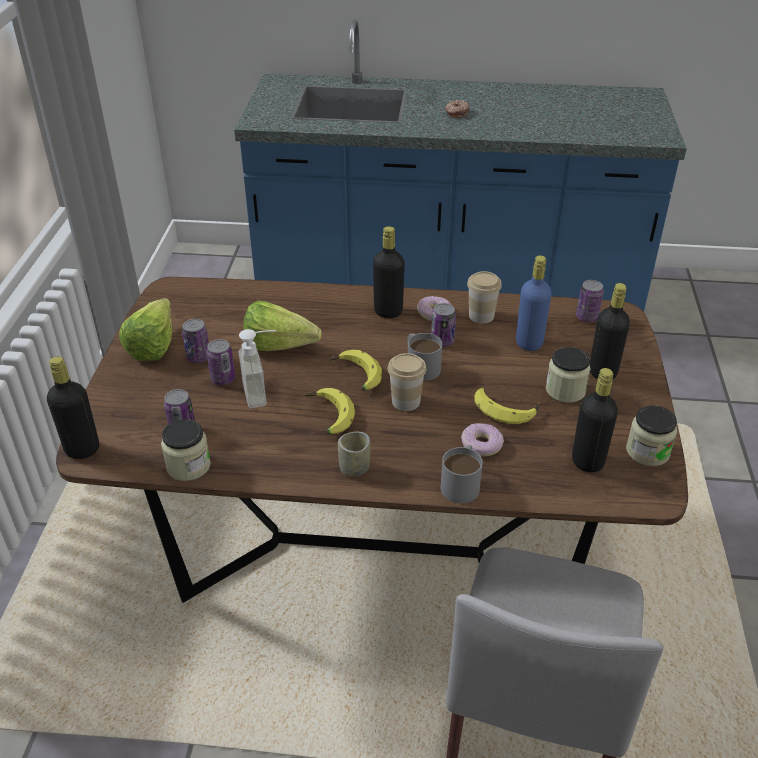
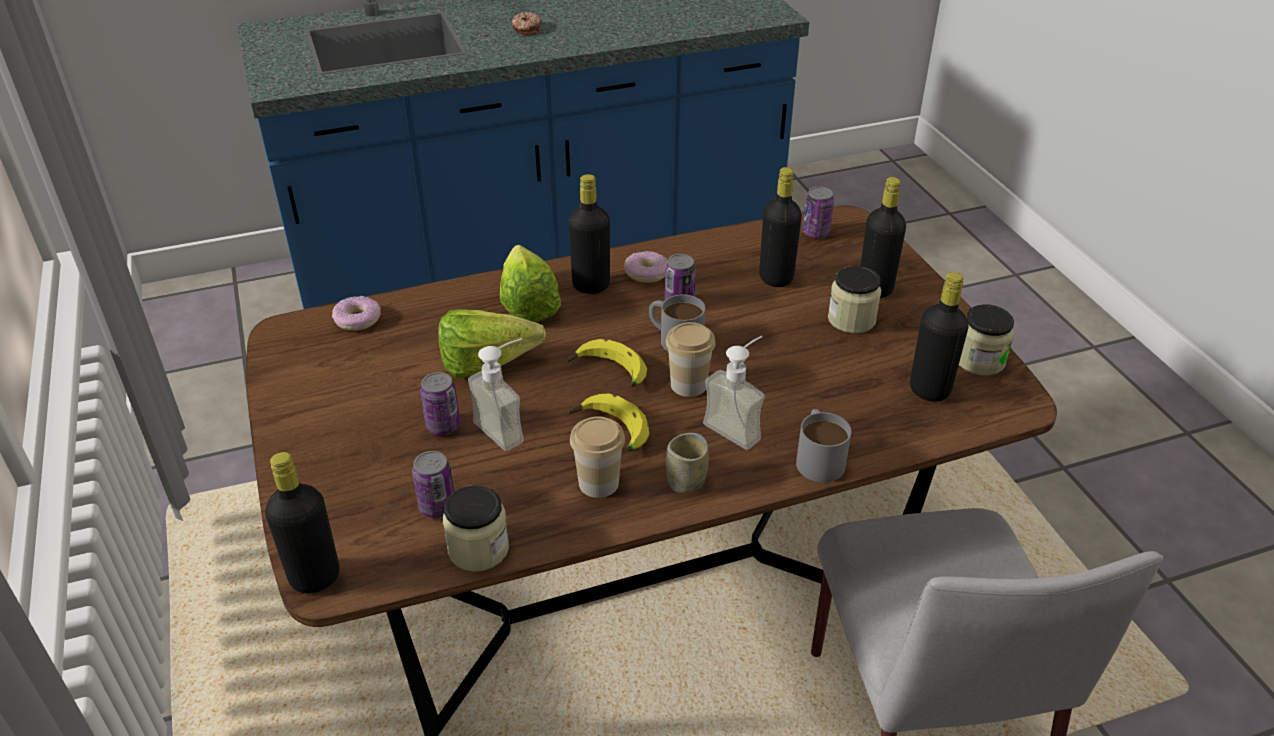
camera: 25 degrees left, 0 degrees up
(157, 343) = (319, 406): lettuce -> lettuce (529, 300)
(198, 357) = (390, 408): can -> none
(420, 442) = (739, 426): none -> soap dispenser
(481, 316) = (702, 262): cup -> cup (598, 483)
(481, 445) = (808, 408): donut -> donut (357, 320)
(505, 409) = (804, 359): banana -> none
(529, 343) = (776, 278): blue bottle -> black bottle

